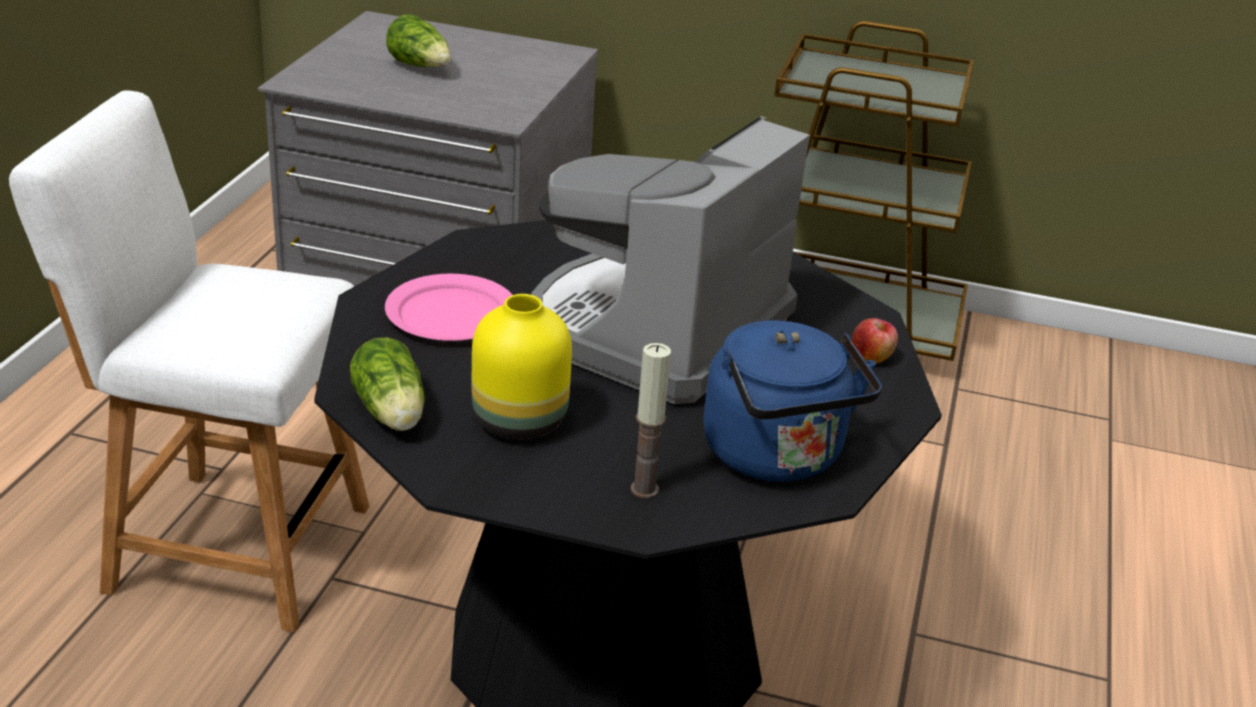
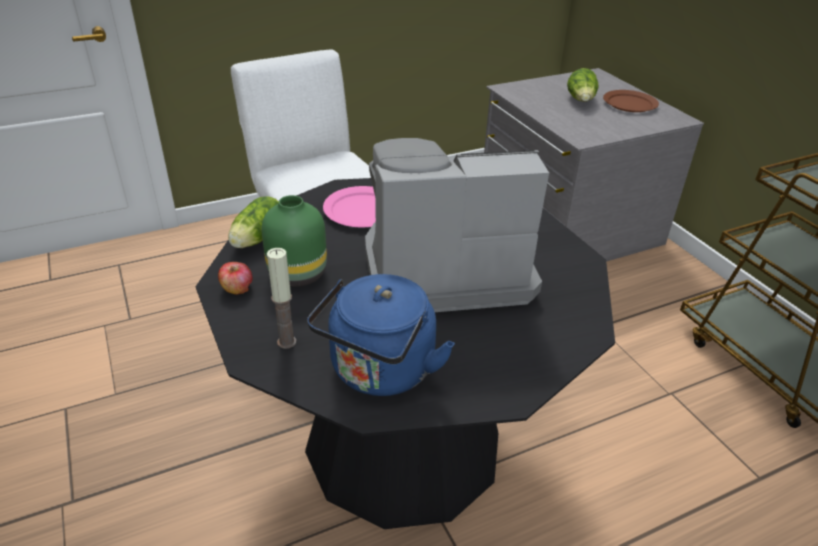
camera: 50 degrees right, 5 degrees up
(484, 51) = (630, 104): none -> brown plate
(520, 423) = (296, 275): yellow vase -> green vase
(871, 357) = (542, 355): apple -> apple (237, 289)

